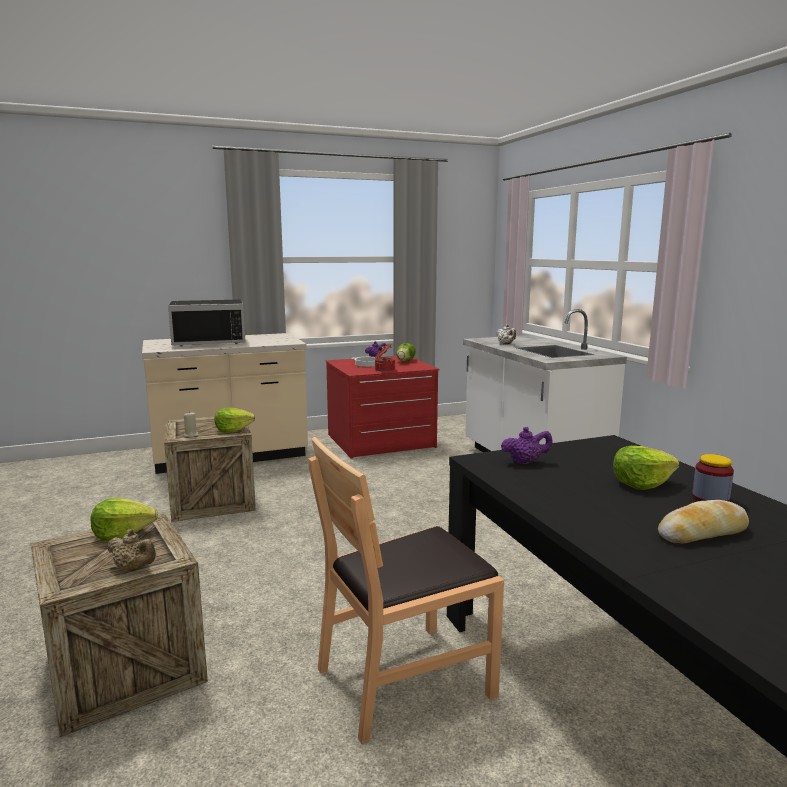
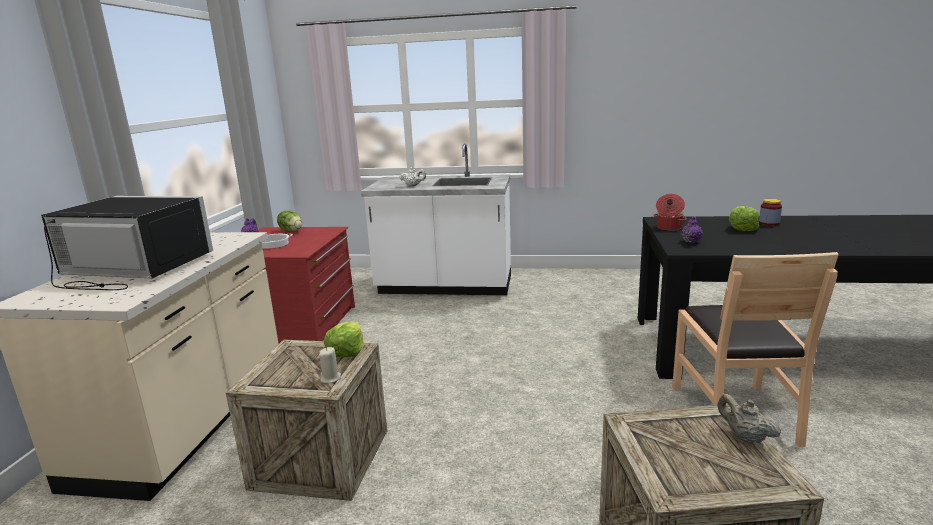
camera: 60 degrees left, 5 degrees up
(122, 533) = (652, 441): lettuce -> none
(134, 568) = (744, 437): beige teapot -> beige teapot turned 90 degrees counterclockwise
(210, 341) = (132, 269): black microwave -> black microwave turned 90 degrees counterclockwise
(384, 370) = (312, 242): cooking pot -> cooking pot (668, 228)
(702, 532) = (817, 233): bread -> none

